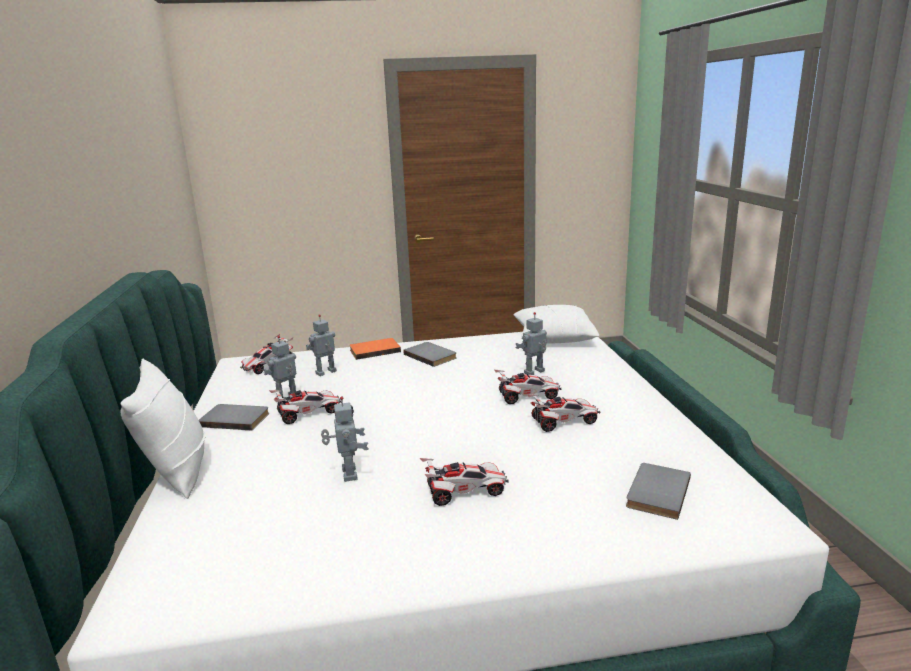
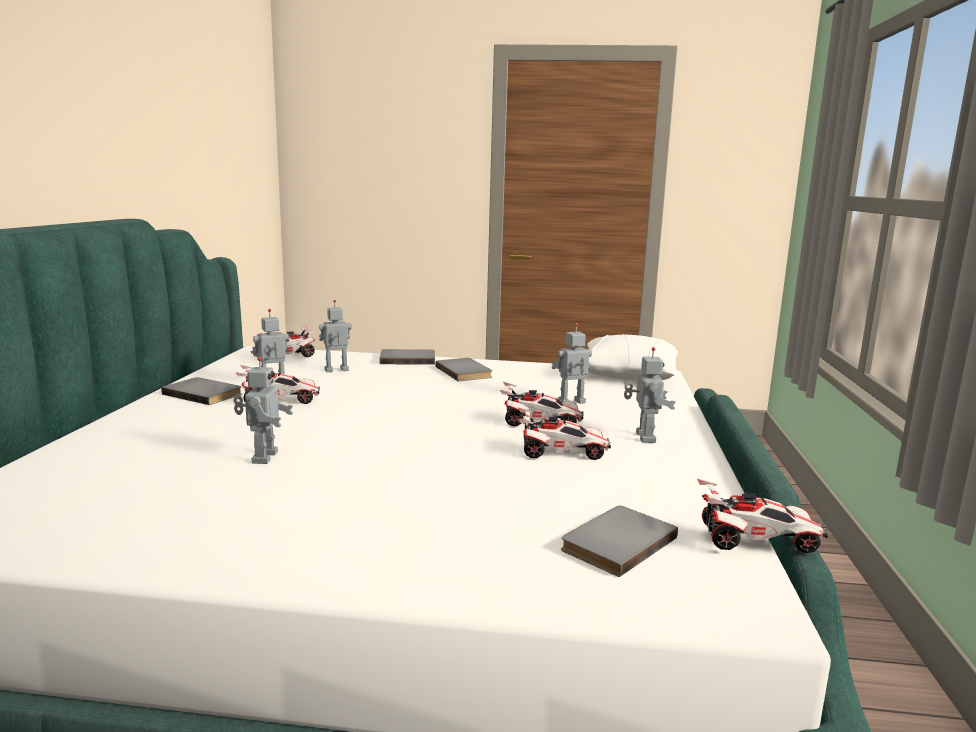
camera: 15 degrees right, 5 degrees down
(177, 470) = (101, 425): white pillow -> none
(374, 350) = (407, 359): orange book -> grey book
(464, 492) = (373, 497): toy car -> toy car (756, 540)
(608, 396) = (643, 437): none -> toy robot

